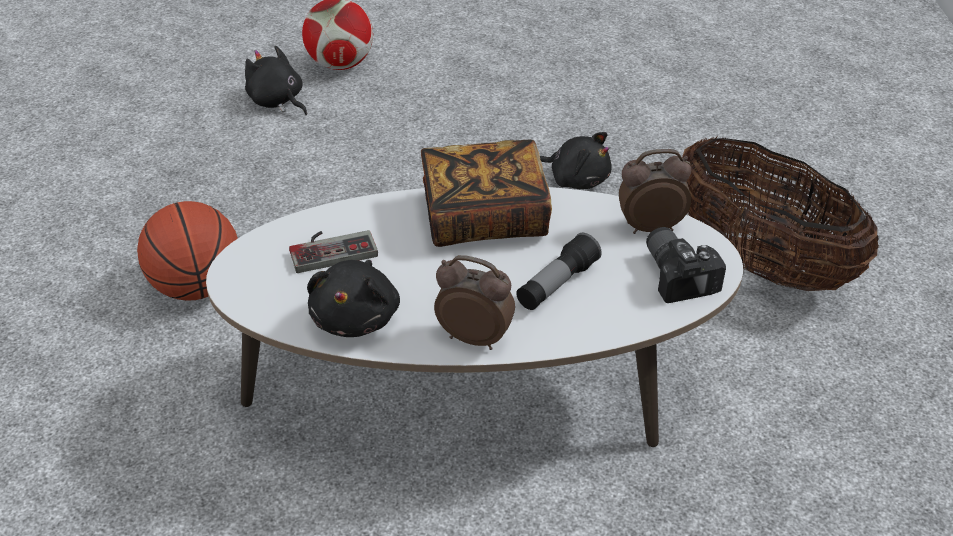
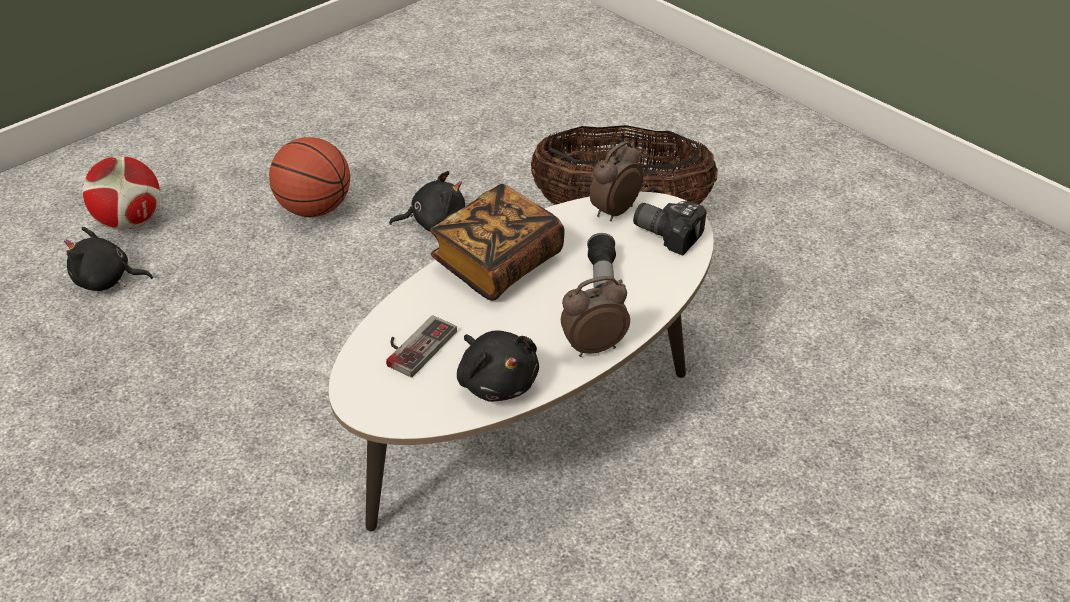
camera: 40 degrees left, 0 degrees up
(197, 287) = (218, 468): basketball -> basketball (315, 209)

